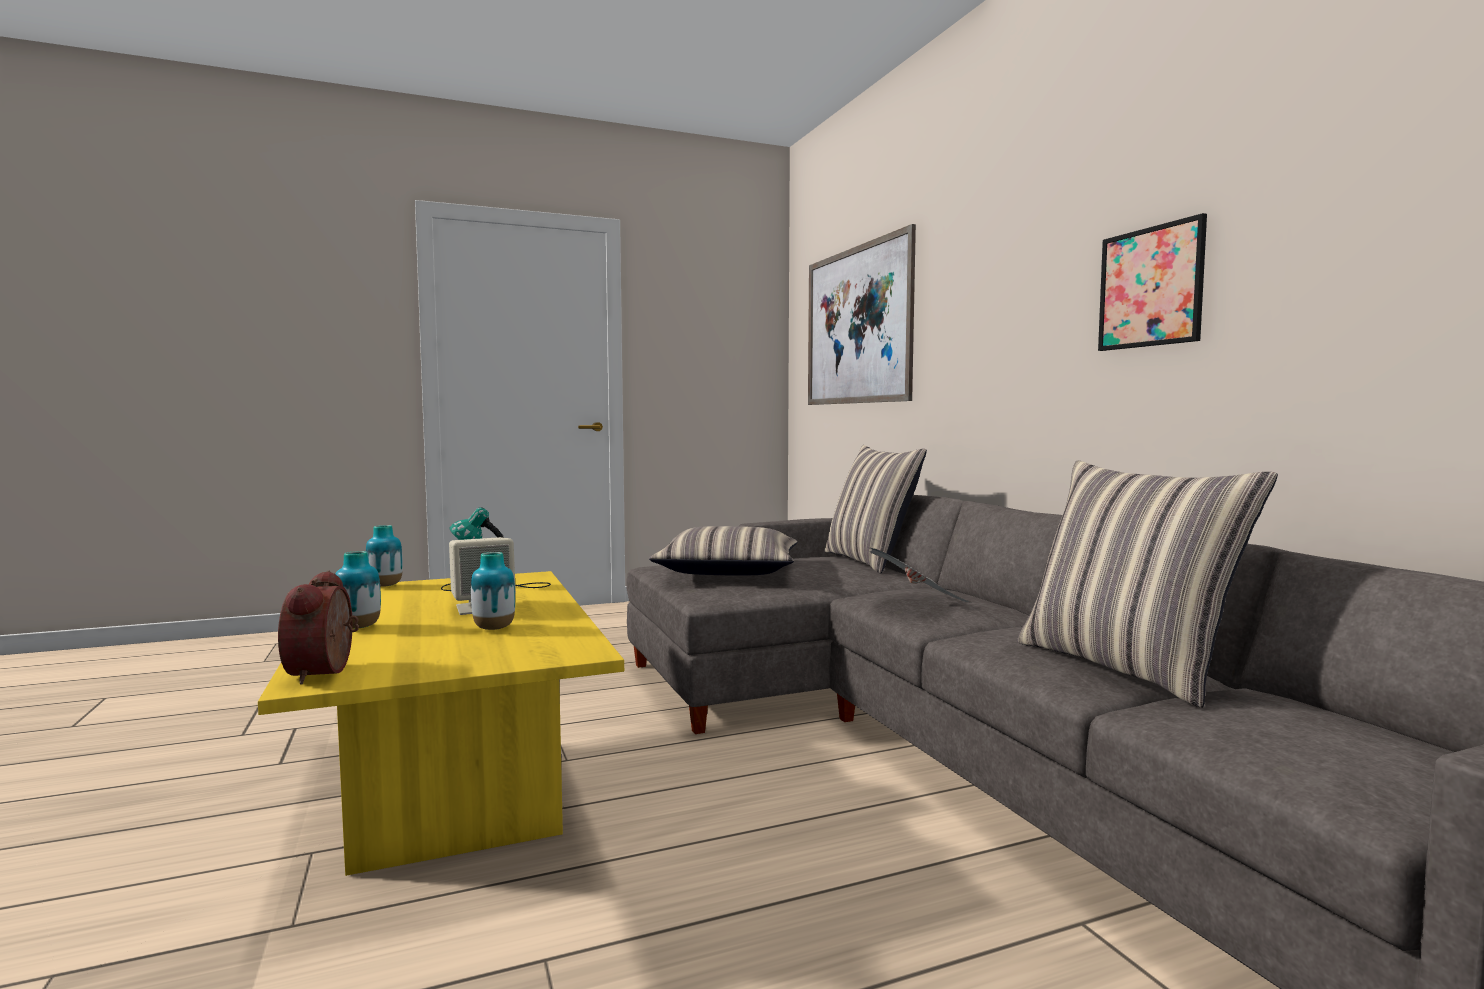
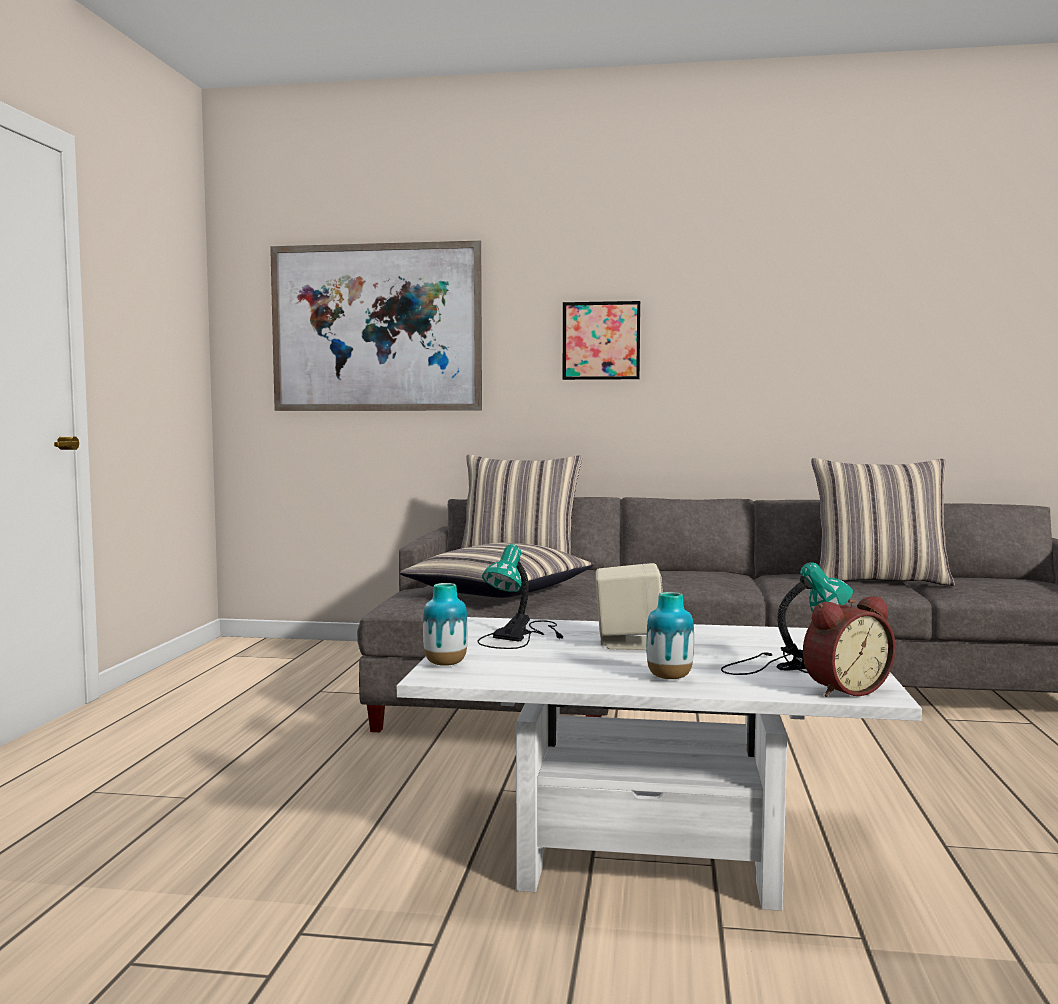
camera: 60 degrees left, 0 degrees up
(326, 672) = (843, 689): alarm clock -> alarm clock turned 45 degrees counterclockwise
(415, 652) = (793, 666): none -> table lamp
(455, 798) = (648, 851): yellow coffee table -> white coffee table
(494, 628) = (723, 645): vase -> none
(918, 602) = (694, 578): newspaper -> none
(1150, 287) = (757, 340): picture -> picture (601, 340)

